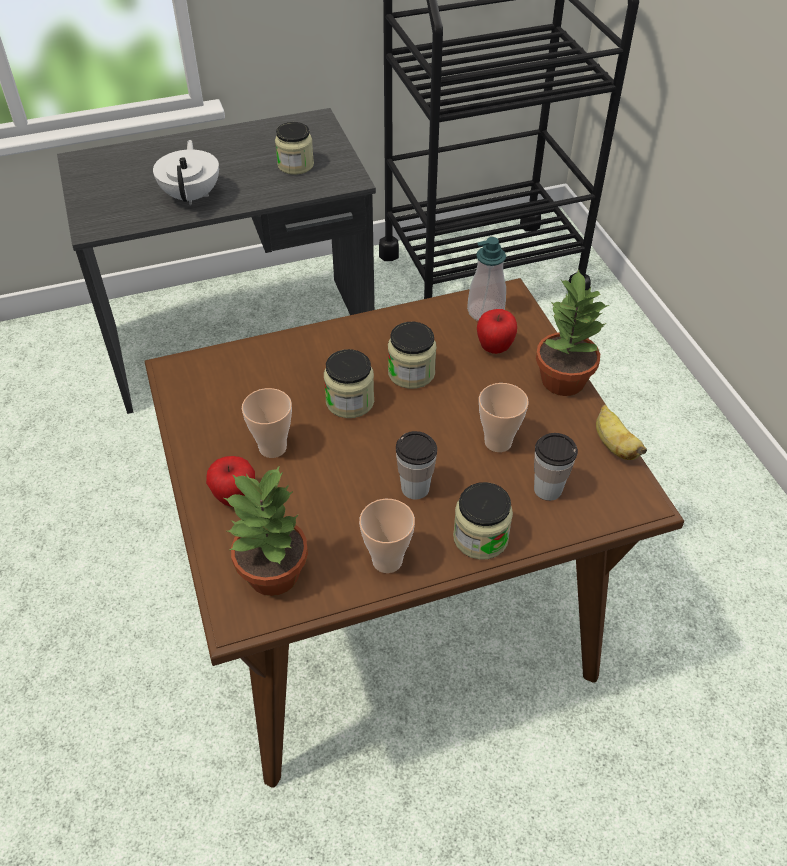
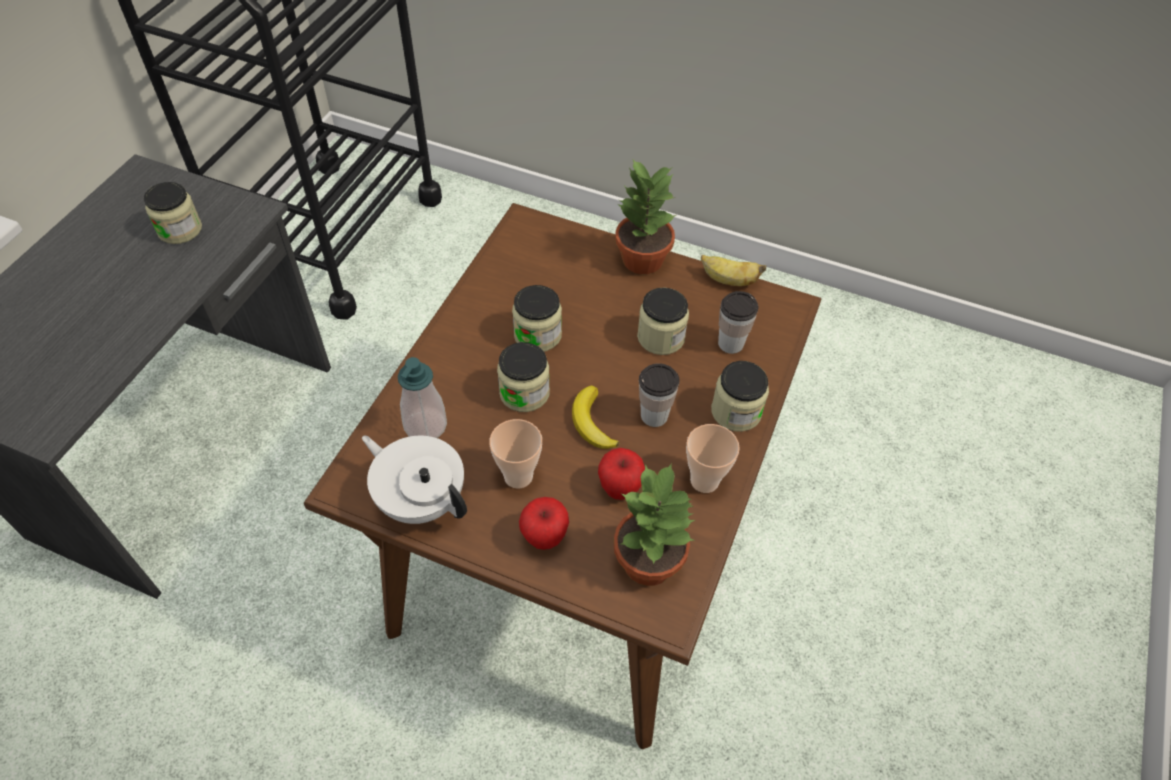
camera: 50 degrees left, 5 degrees up
(192, 195) = (113, 326): white teapot -> white teapot (421, 499)
(366, 456) = (592, 422): none -> banana
(485, 312) = (526, 247): soap dispenser -> soap dispenser (425, 425)
(494, 348) = (569, 270): apple -> apple (620, 488)
(498, 442) = (661, 337): cup -> jar

